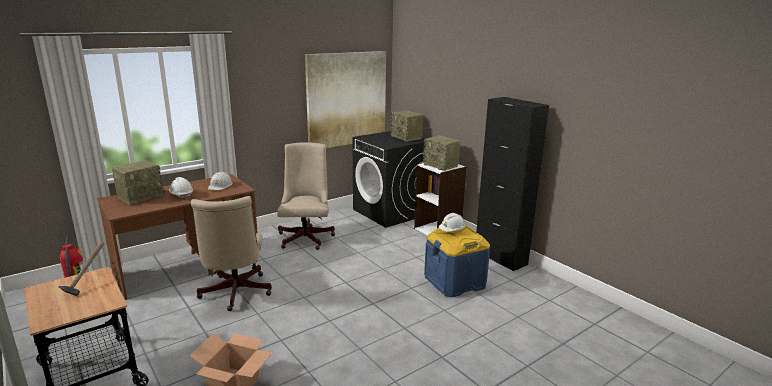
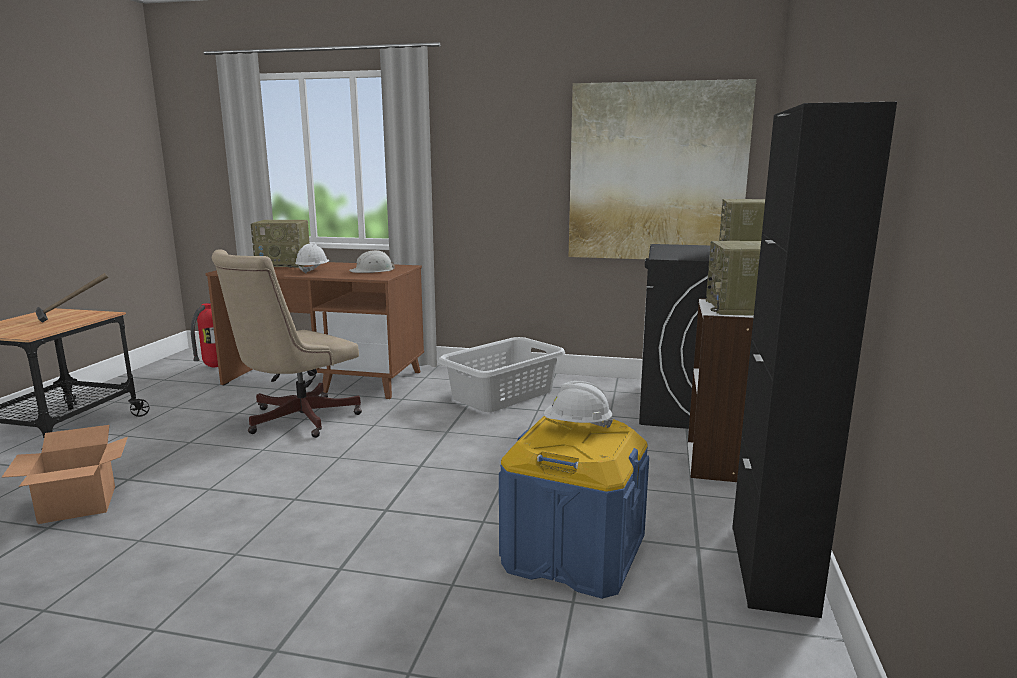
camera: 50 degrees right, 5 degrees down
(306, 236) = (504, 395): beige office chair -> grey laundry basket

